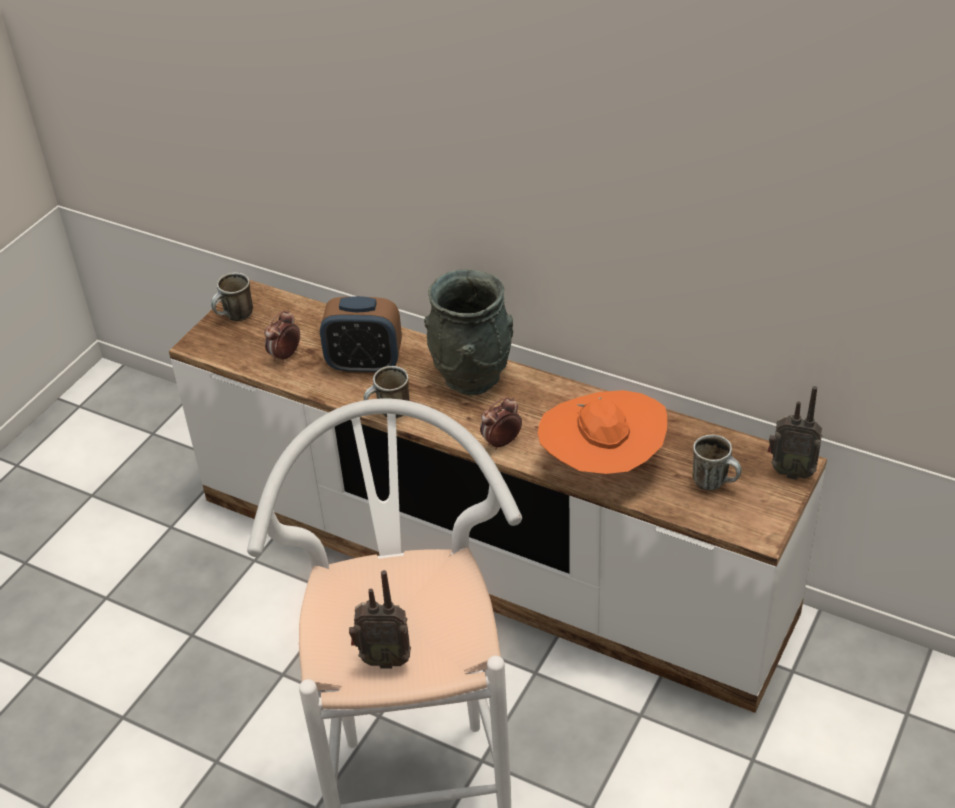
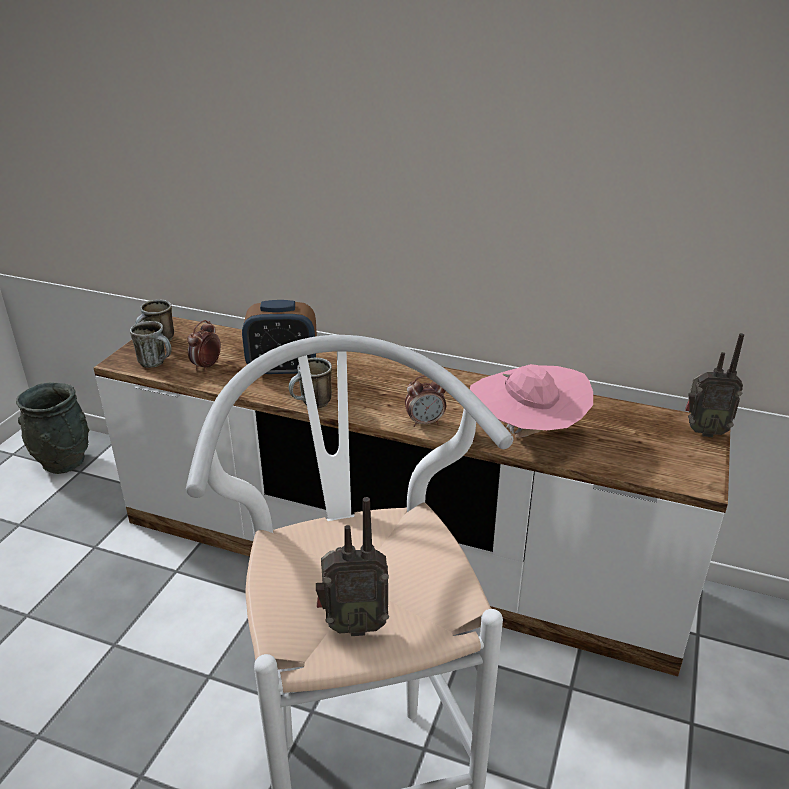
camera: 10 degrees left, 10 degrees down
(473, 377) = (386, 374): grey vase -> grey vase (64, 461)
(501, 443) = (425, 422): alarm clock -> alarm clock turned 150 degrees counterclockwise
(602, 465) = (526, 435): orange hat -> pink hat
(715, 482) = (638, 443): mug -> mug (157, 363)

